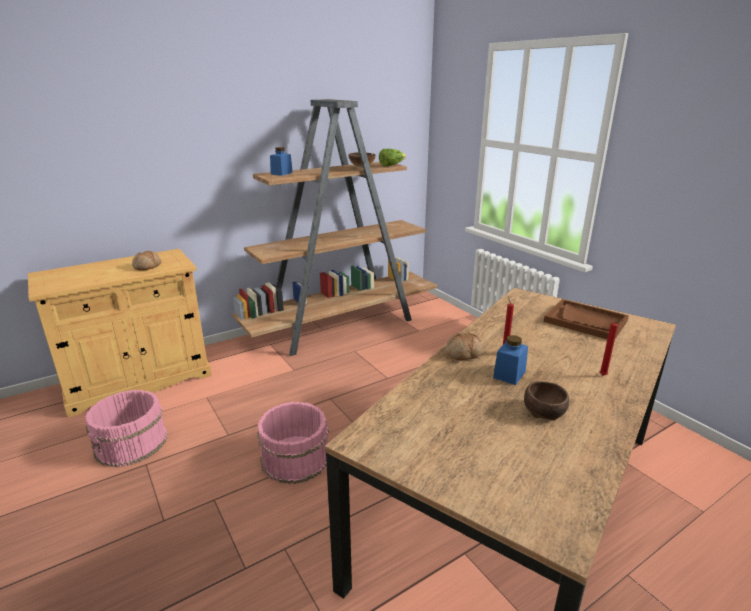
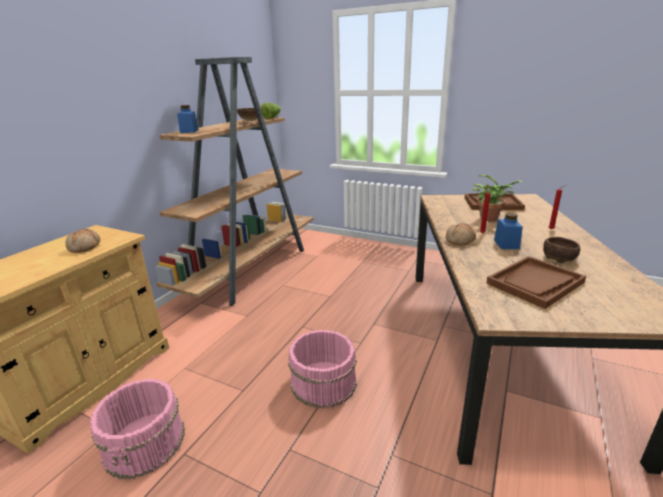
camera: 30 degrees left, 0 degrees up
(461, 427) = (535, 283): none -> brown tray
(547, 339) = (491, 218): none -> potted plant

